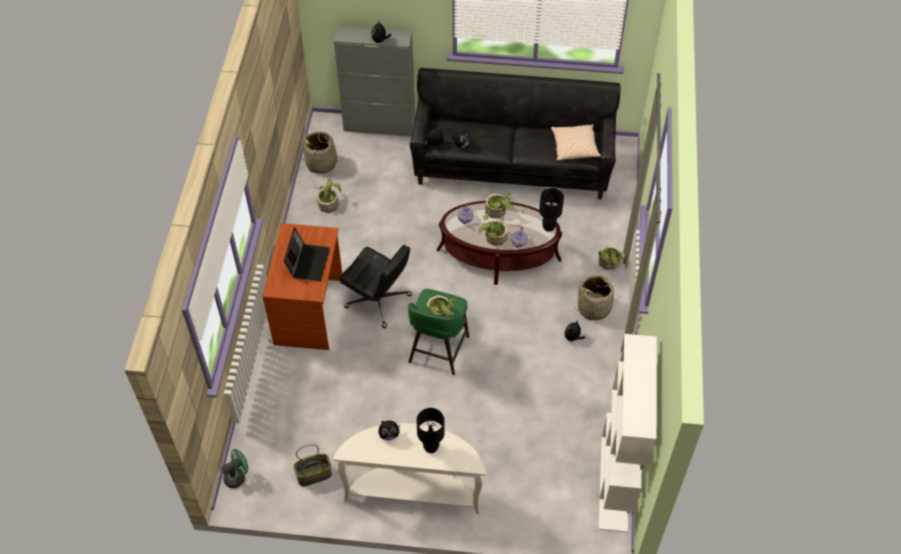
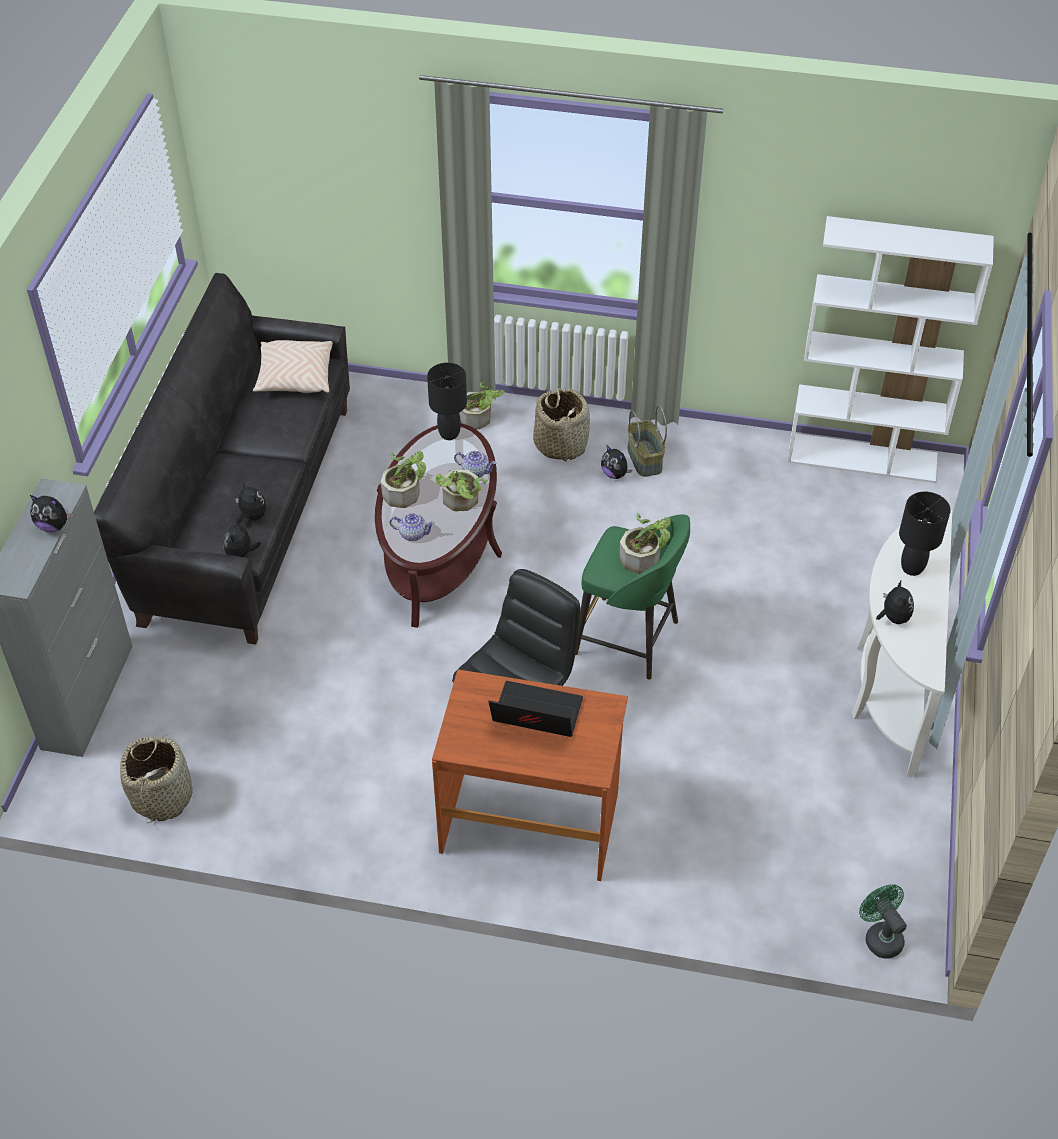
camera: 85 degrees left, 5 degrees down
(314, 474) = (868, 819): basket -> basket (643, 459)
(329, 202) = (269, 785): potted plant -> none

